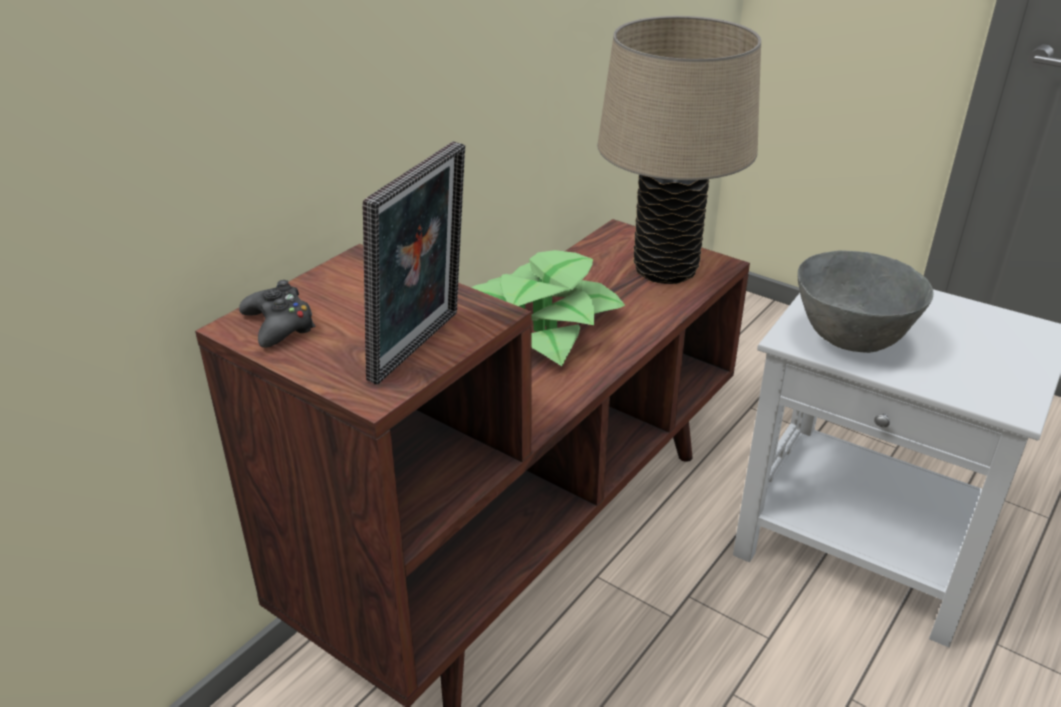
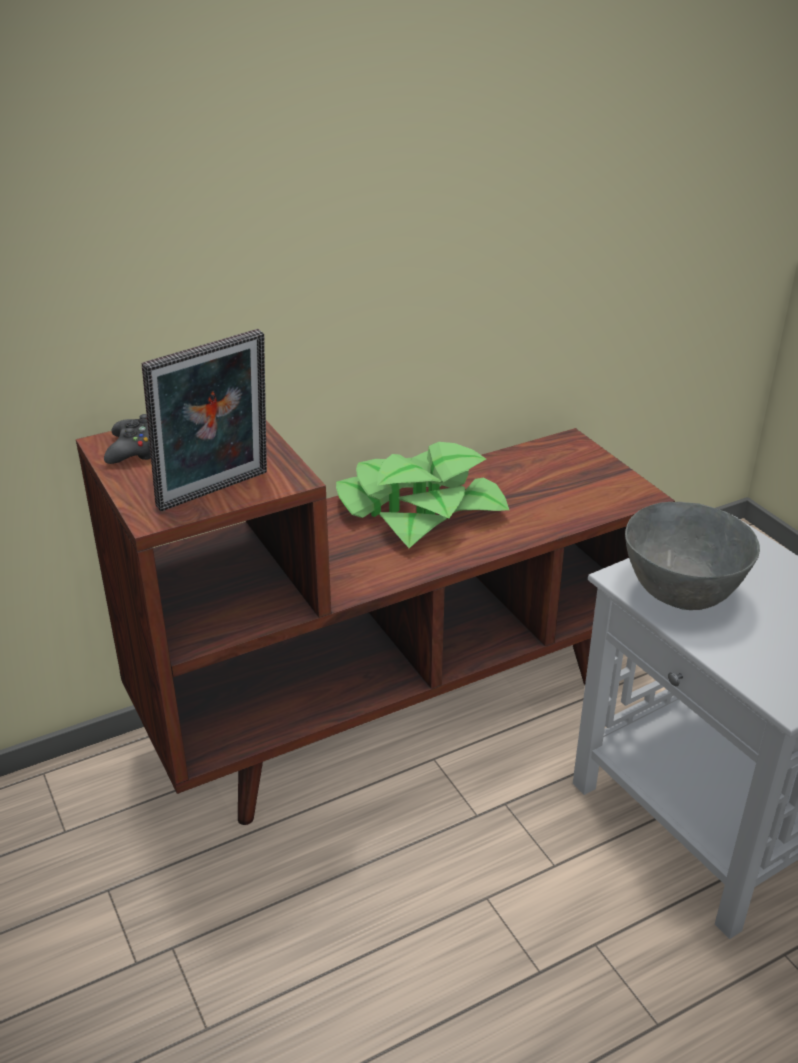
camera: 25 degrees right, 0 degrees up
(665, 270) = (583, 487): beige table lamp -> none

